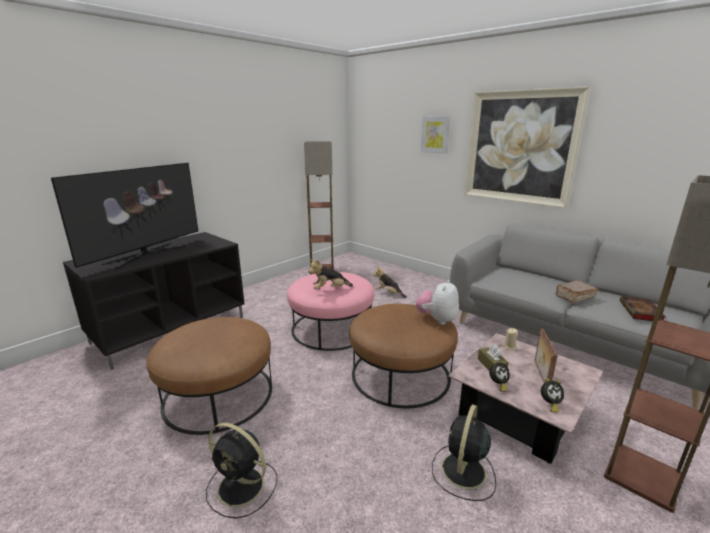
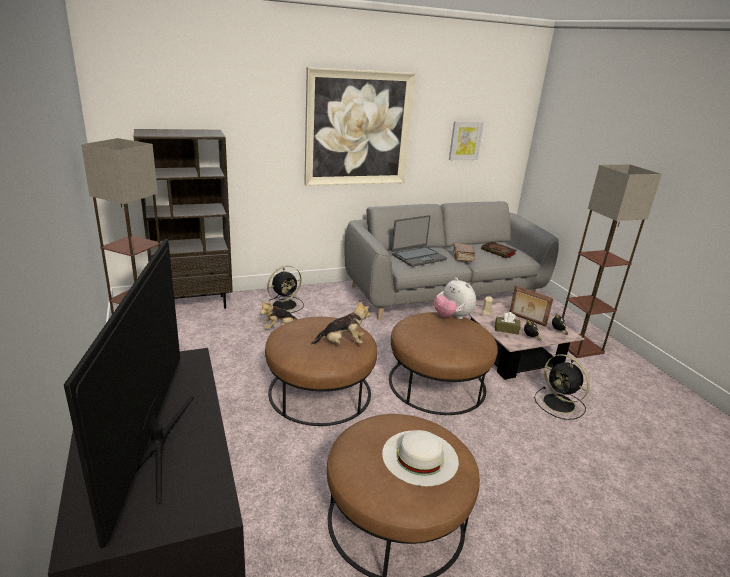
camera: 65 degrees left, 5 degrees up
(145, 255) = (154, 443): television -> television turned 150 degrees counterclockwise
(209, 343) = (420, 457): none -> white hat
(242, 487) = (546, 527): black fan -> black fan (285, 305)
(330, 289) = (342, 343): plush toy -> plush toy turned 105 degrees counterclockwise
(332, 328) = (320, 391): pink ottoman -> brown ottoman
(377, 265) = (194, 304): none -> brown bookcase
(435, 134) = (256, 116): picture -> picture (465, 140)
(521, 279) = (418, 257): none -> laptop

